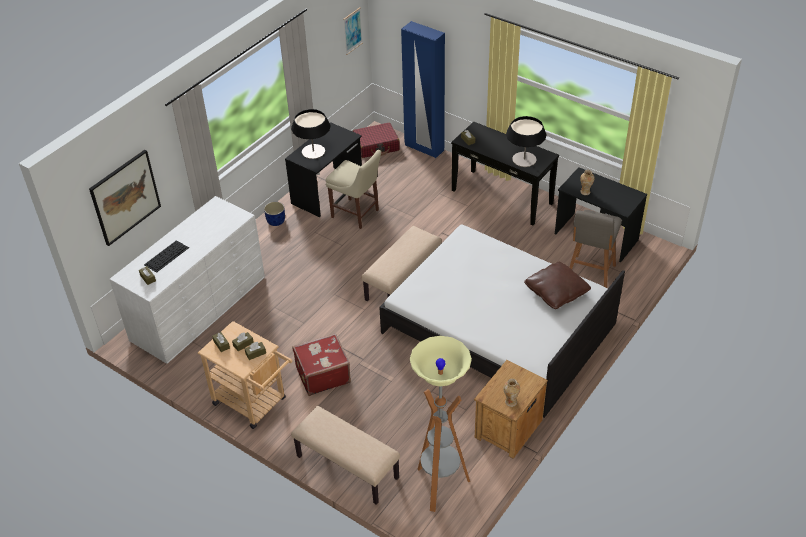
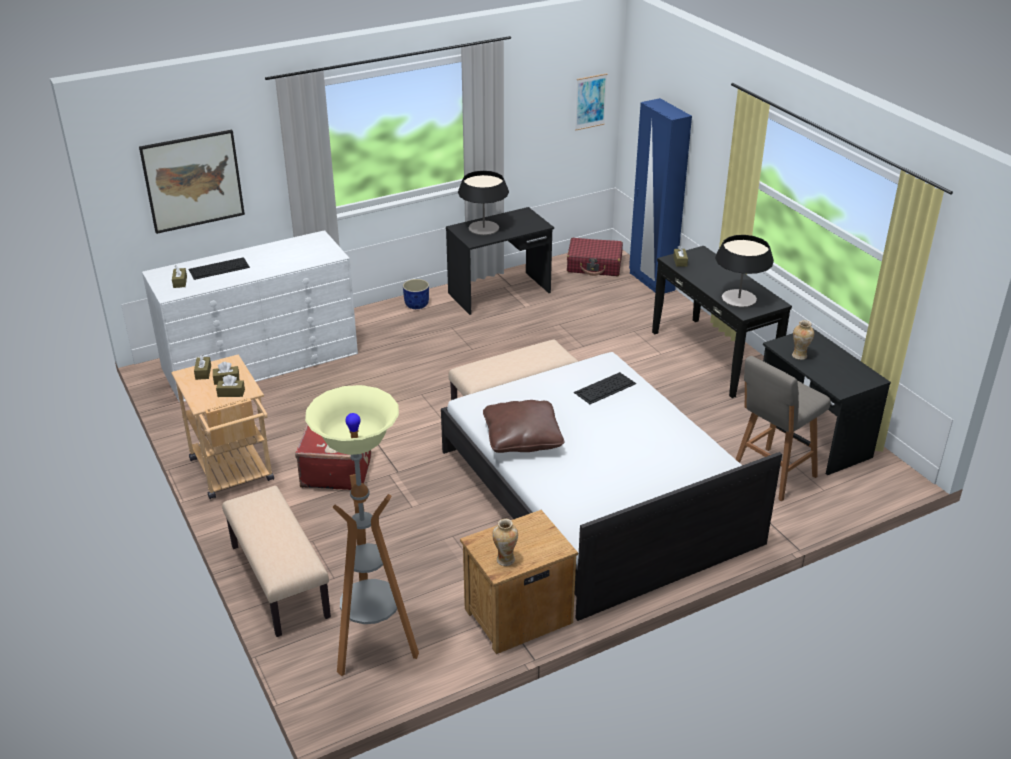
camera: 25 degrees right, 10 degrees down
(357, 214) = (515, 324): beige chair -> none
(477, 255) = (604, 388): none -> keyboard
(556, 292) = (679, 460): brown pillow -> brown pillow (522, 438)

